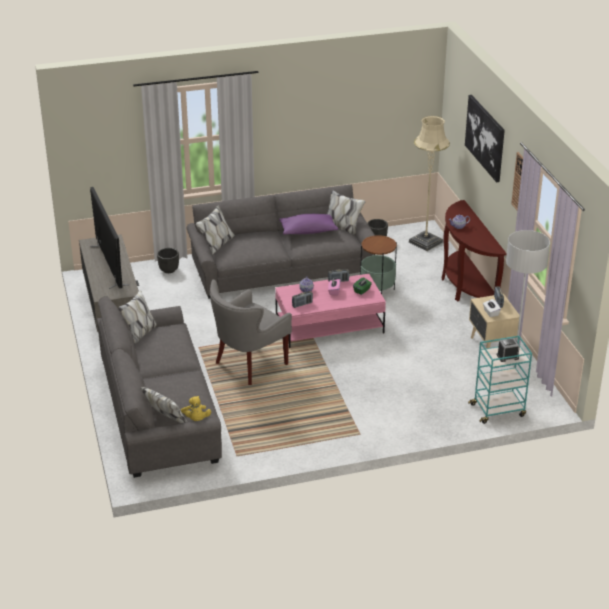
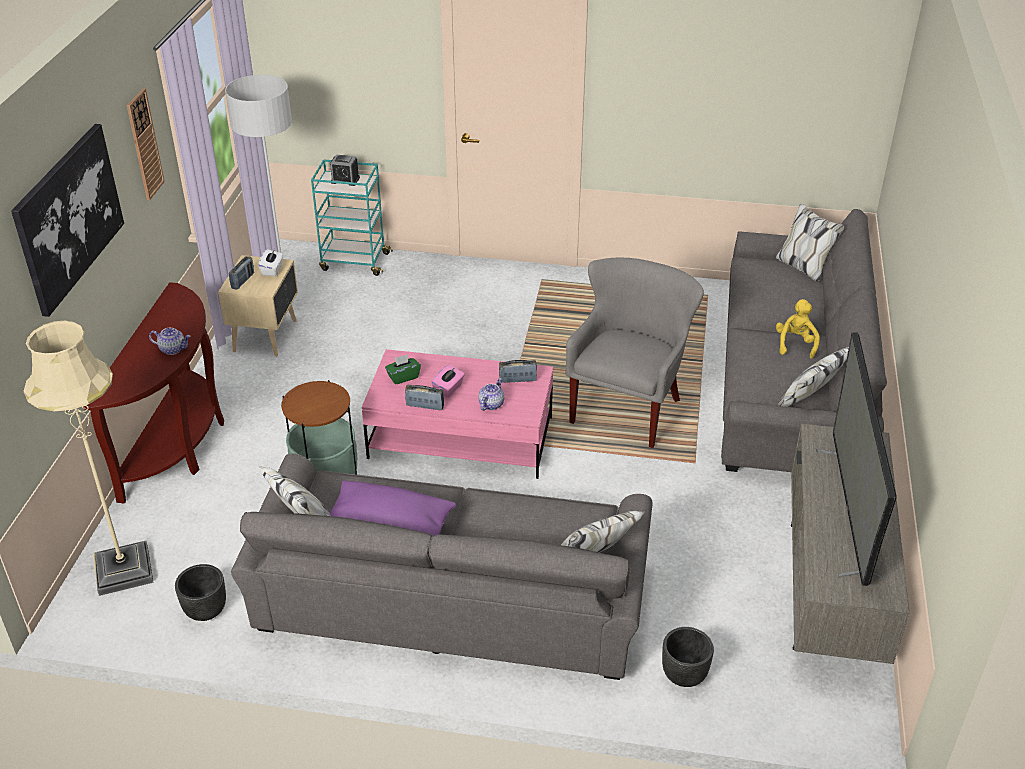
camera: 155 degrees left, 5 degrees up
(196, 419) = (763, 255): yellow plush toy -> yellow plush toy (795, 344)
(249, 364) = (628, 410): grey armchair -> grey armchair turned 45 degrees counterclockwise

